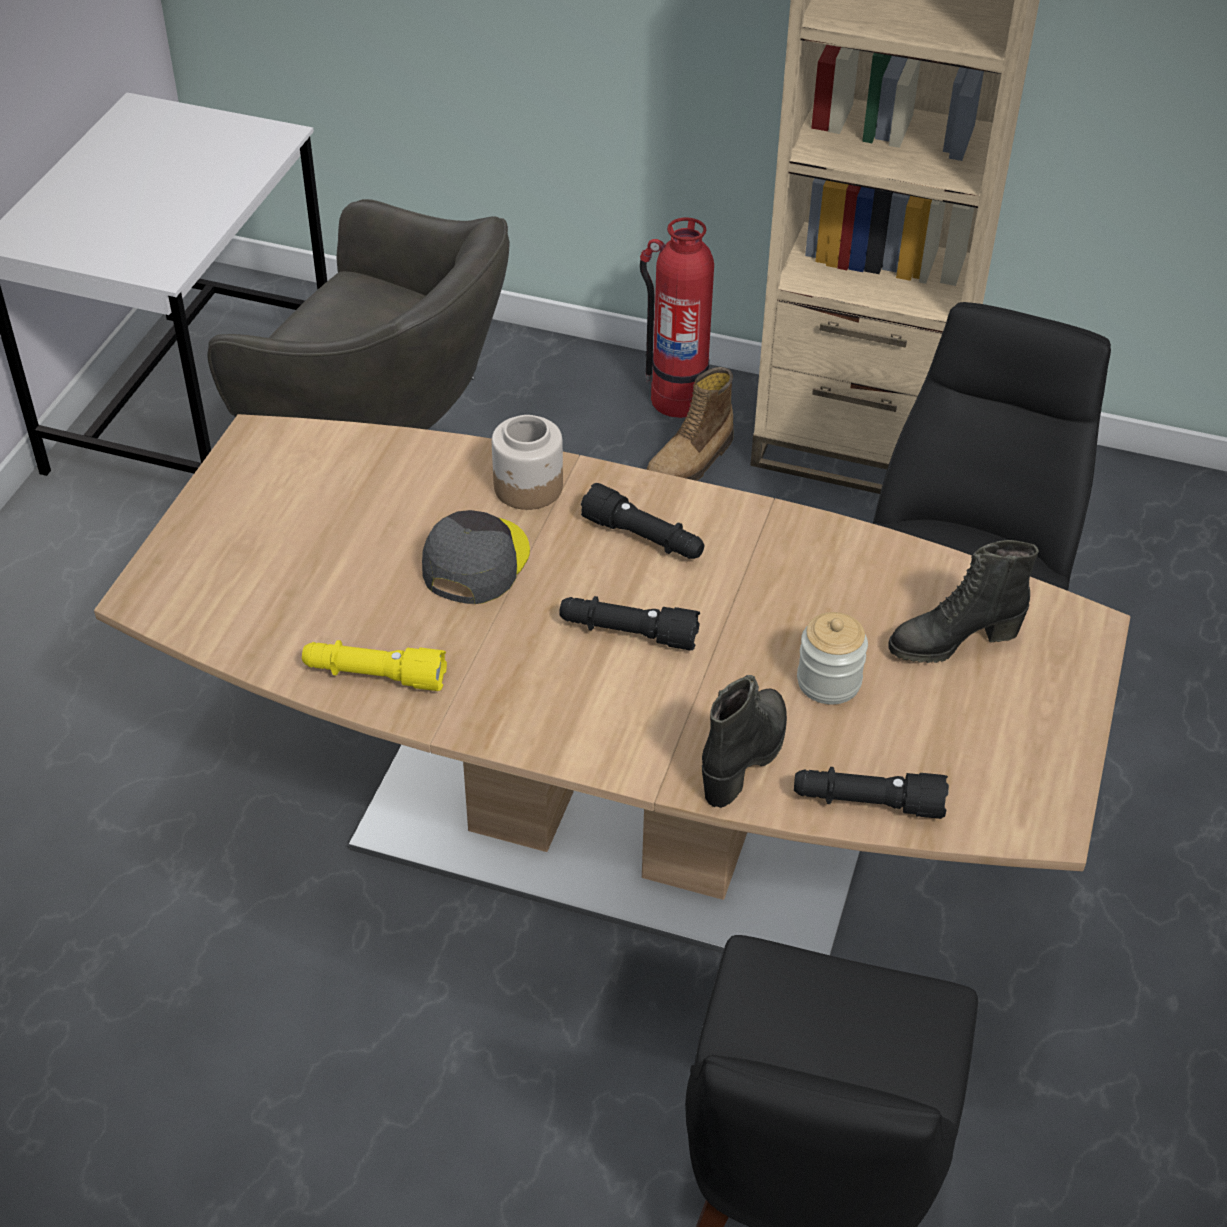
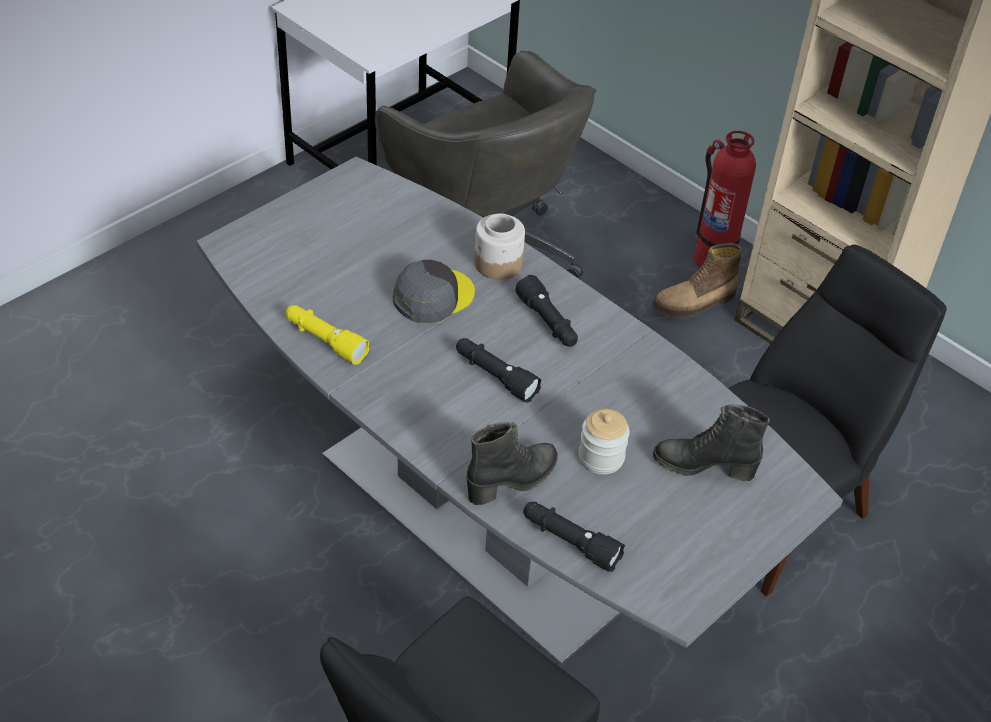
camera: 25 degrees right, 0 degrees up
(608, 835) = (483, 516): brown dining table -> grey dining table

